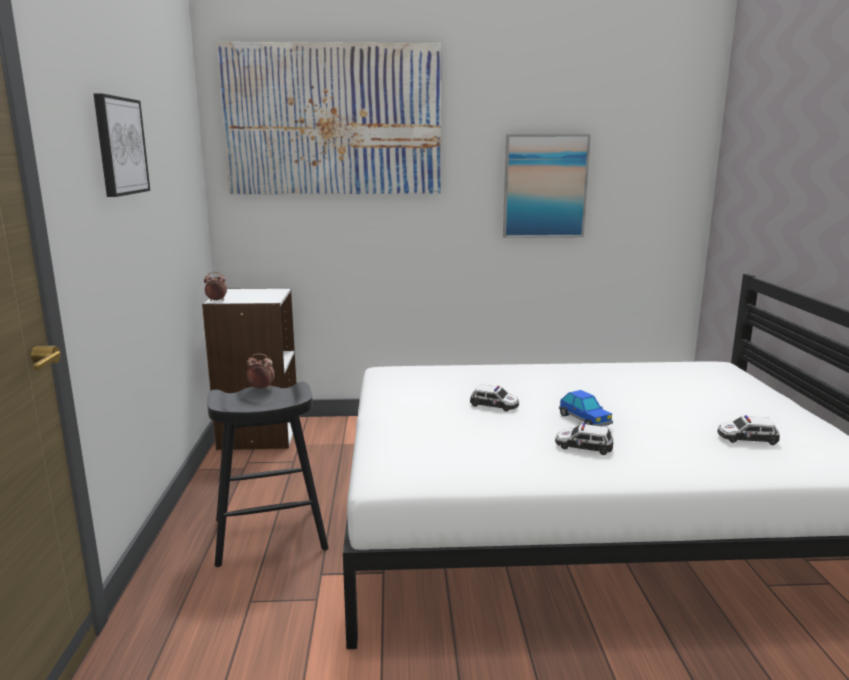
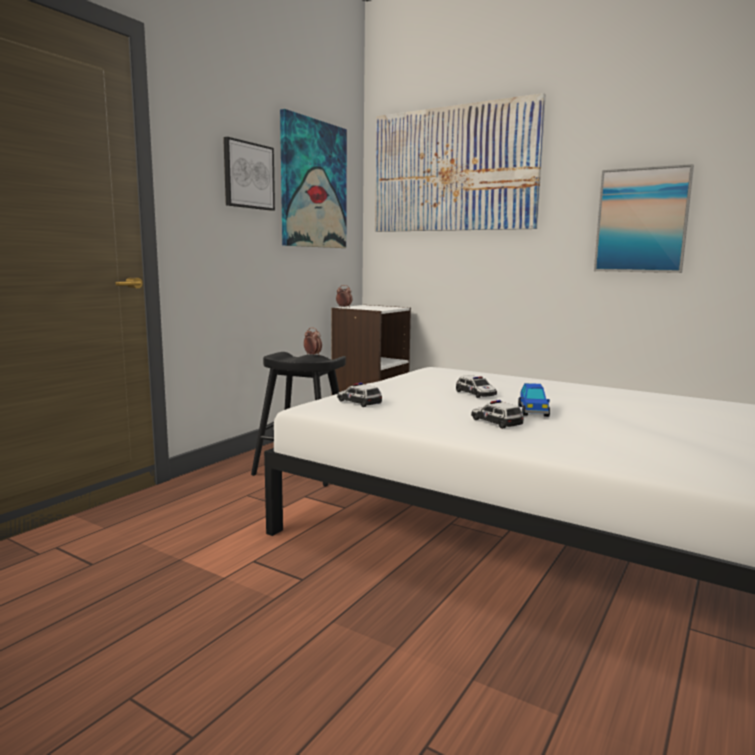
camera: 35 degrees right, 5 degrees down
(169, 143) = (313, 184): none -> picture
(746, 438) = (677, 446): toy car -> toy car (358, 402)

